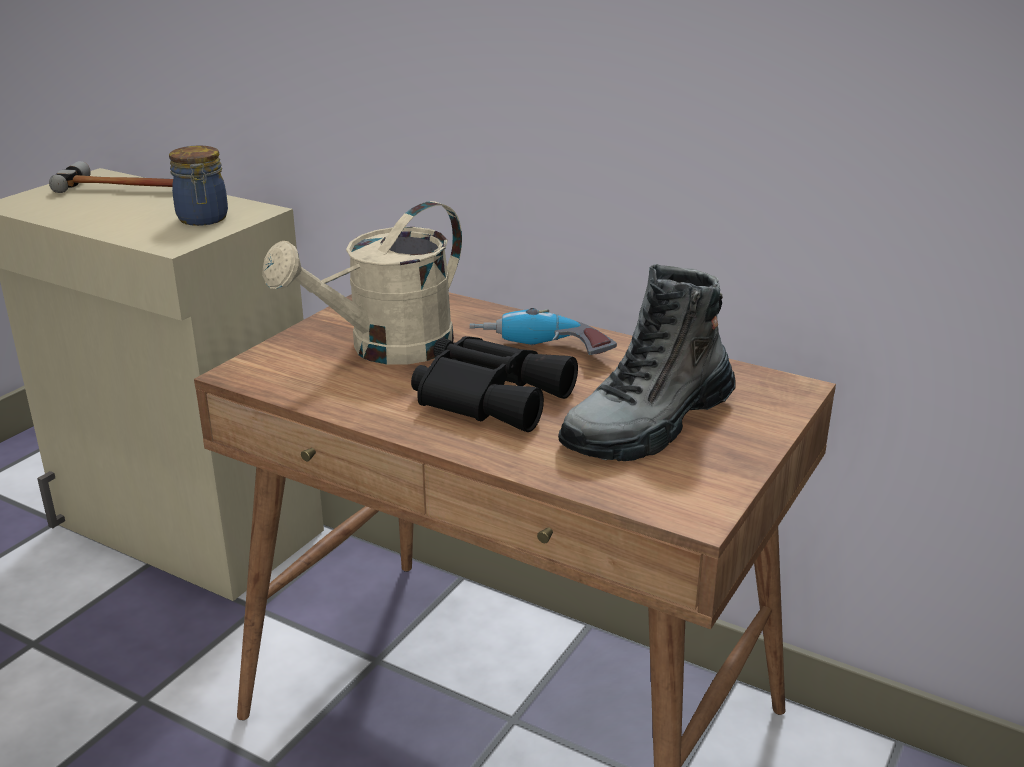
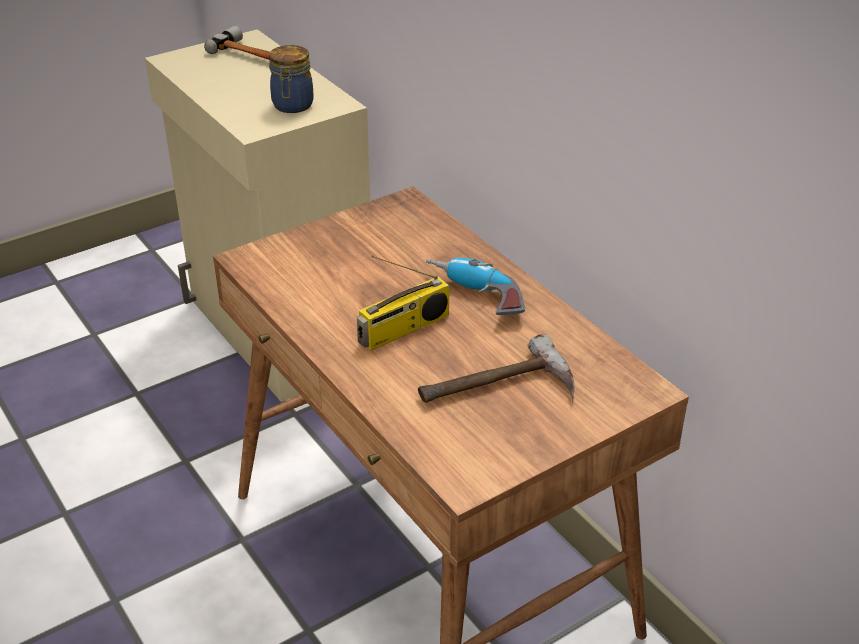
camera: 25 degrees right, 10 degrees up
(387, 350) = (361, 264): beige watering can -> none
(491, 395) = (404, 330): black binoculars -> radio
(649, 424) = (499, 392): boot -> hammer

